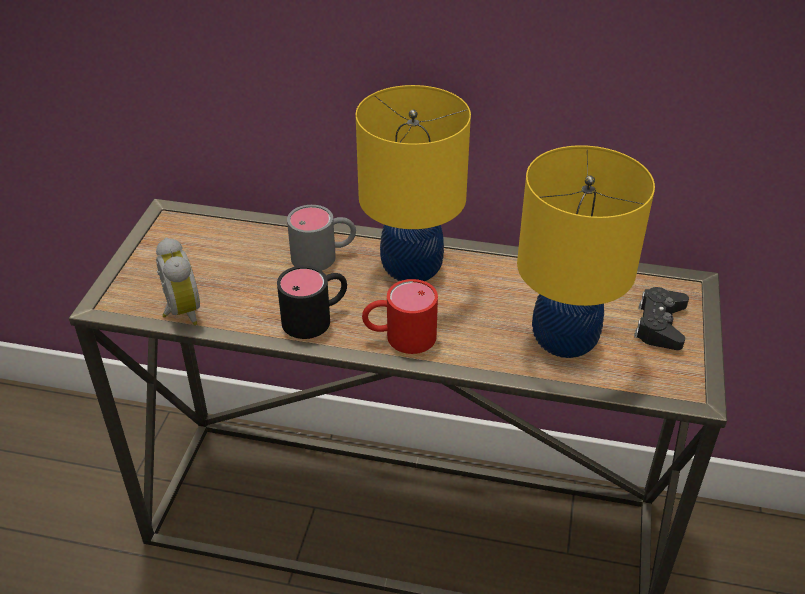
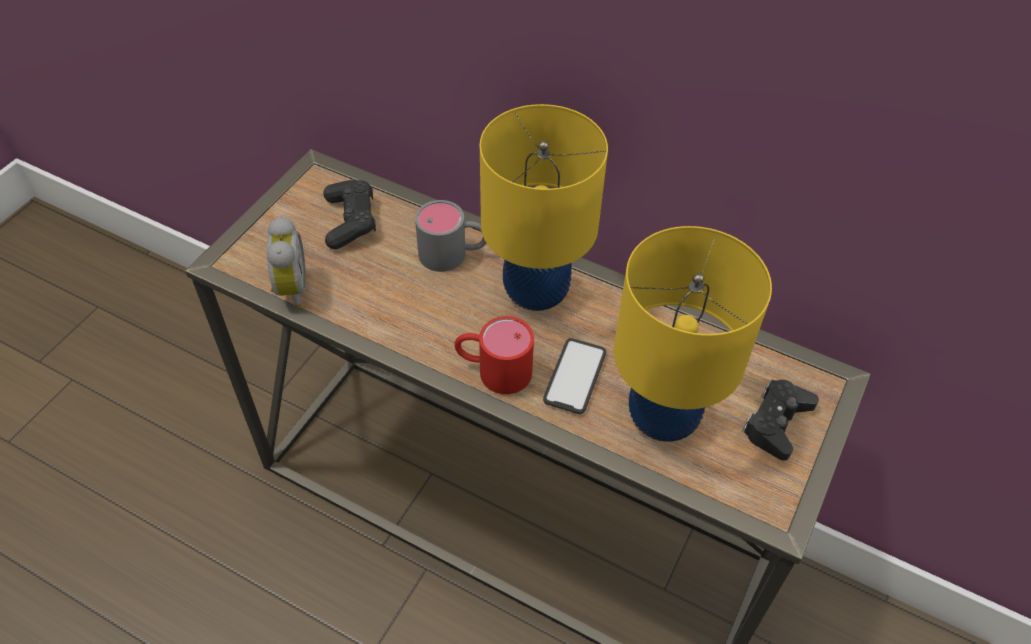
camera: 15 degrees right, 10 degrees up
(216, 248) = (350, 221): none -> black game controller
(316, 317) = (418, 327): black mug -> none
(474, 326) = (575, 376): none -> phone

